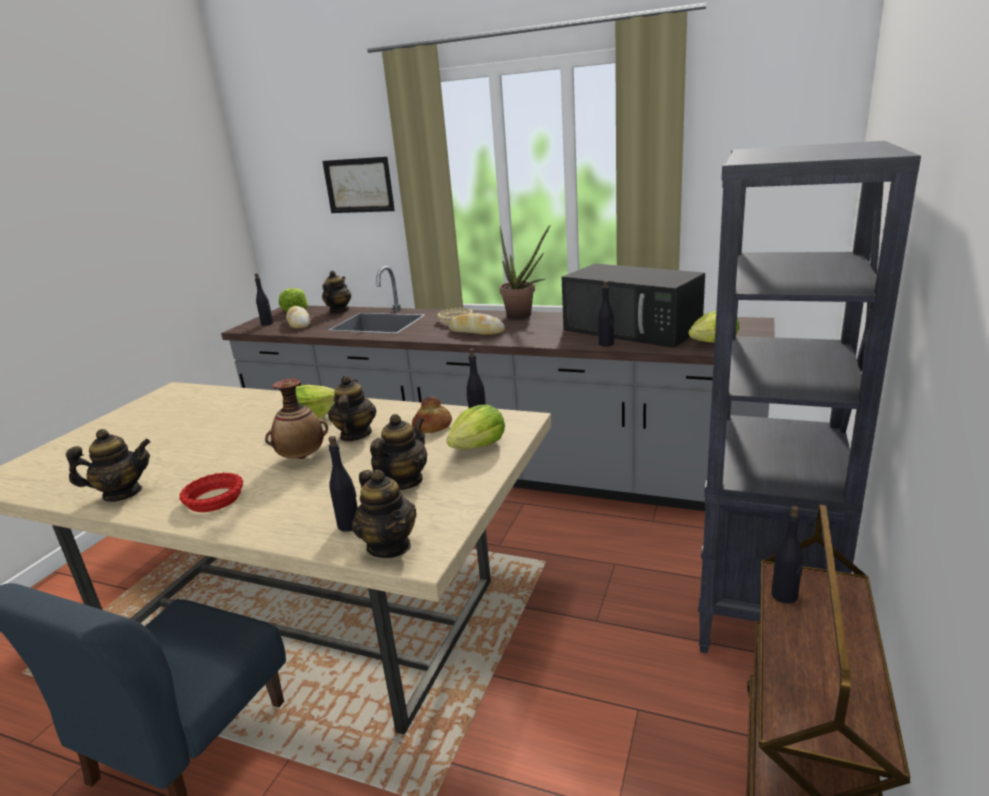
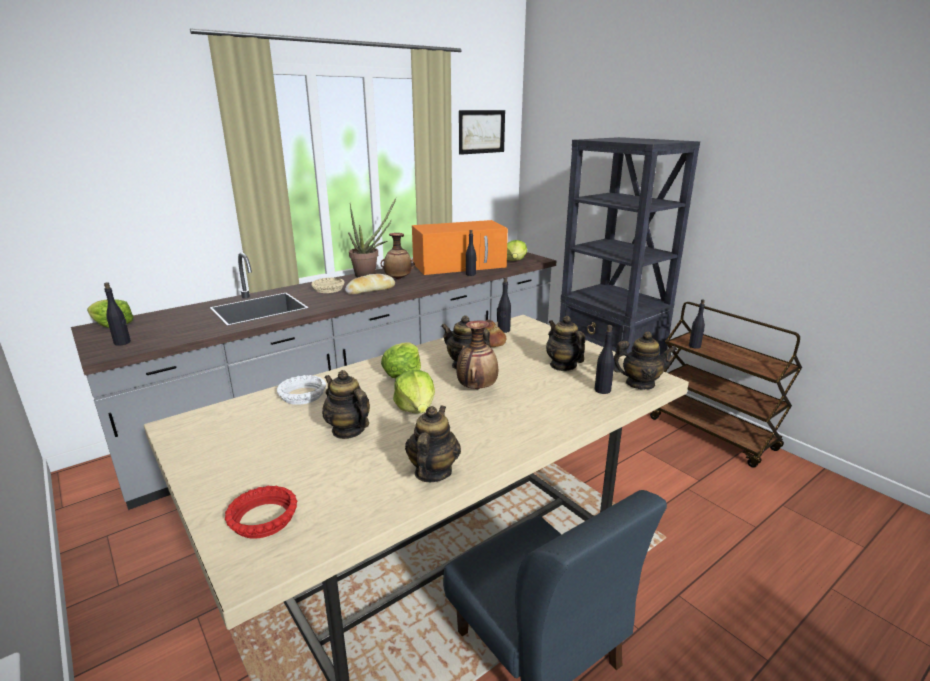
camera: 60 degrees left, 0 degrees up
(214, 499) = (504, 430): red bowl -> red bowl (264, 519)
(241, 402) = (302, 395): none -> white bowl
(299, 323) = (167, 331): bread -> none
(338, 311) = (177, 312): teapot -> teapot (348, 430)
(359, 185) = (161, 174): picture -> picture (481, 131)
(478, 446) = (541, 338): lettuce -> lettuce (416, 408)
(529, 327) = (398, 279): none -> vase
(633, 329) = (460, 265): black microwave -> orange microwave

